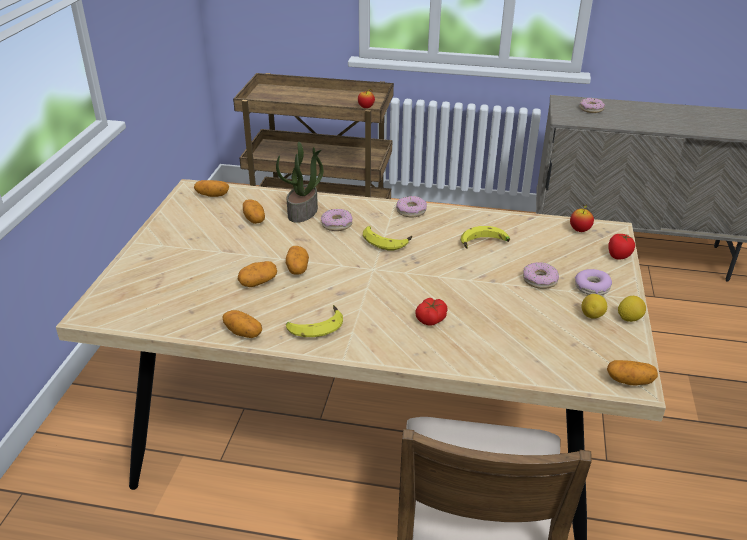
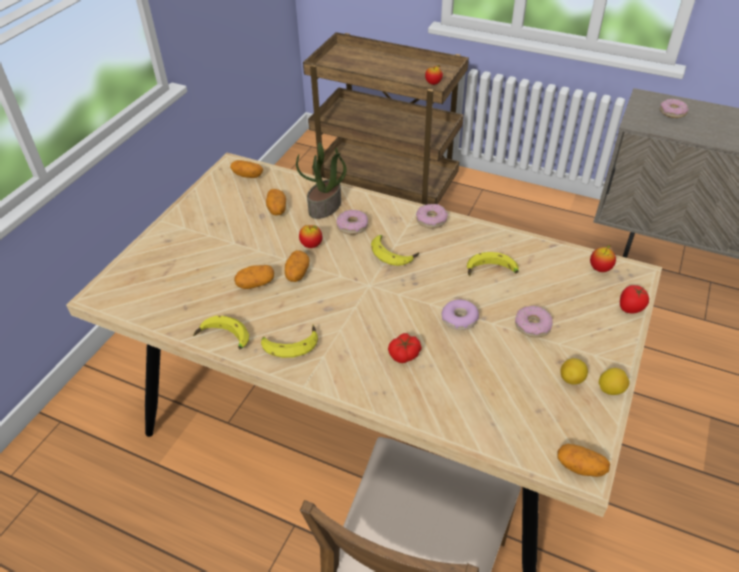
camera: 15 degrees right, 10 degrees up
(243, 332) = (223, 339): potato -> banana
(302, 244) = (311, 245): none -> apple
(592, 287) = (585, 344): donut -> donut (459, 319)

